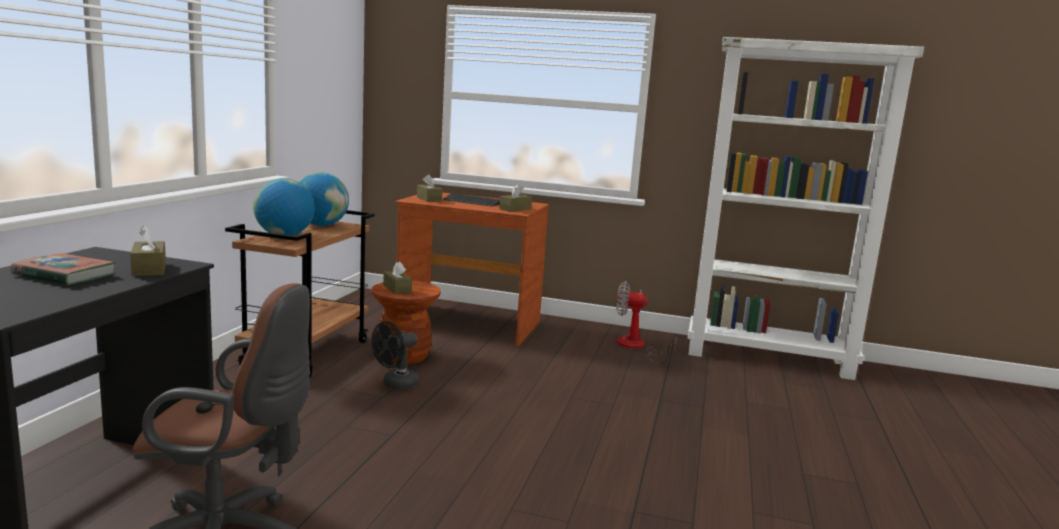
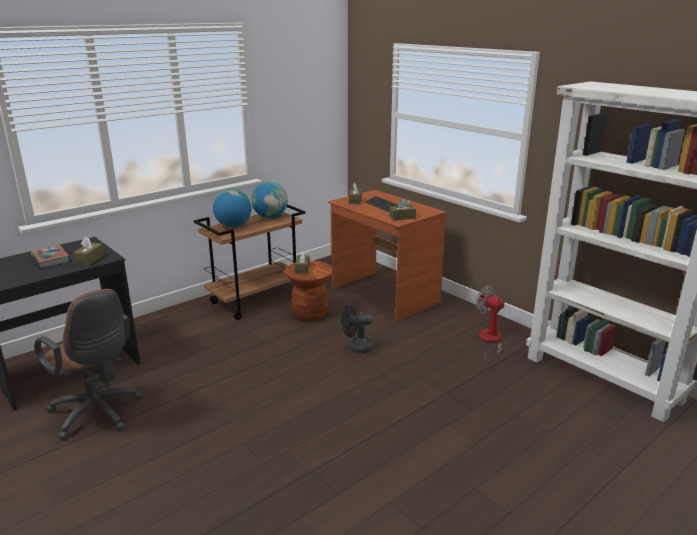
camera: 35 degrees right, 10 degrees up
(395, 385) = (280, 336): black fan -> black fan (356, 348)

